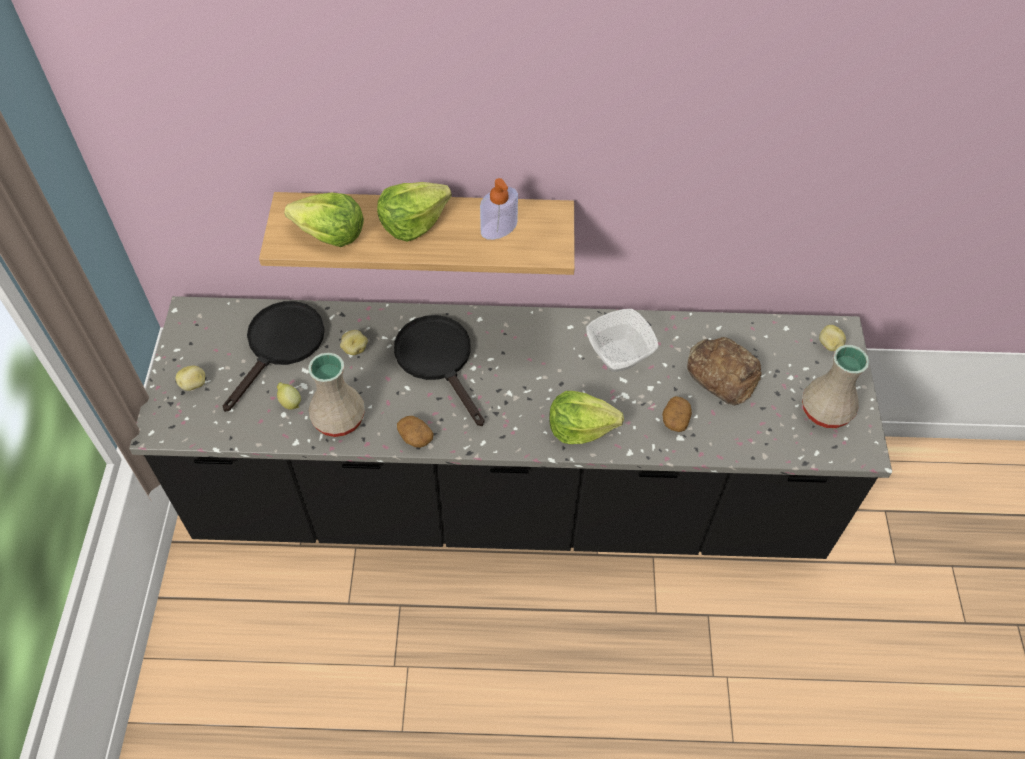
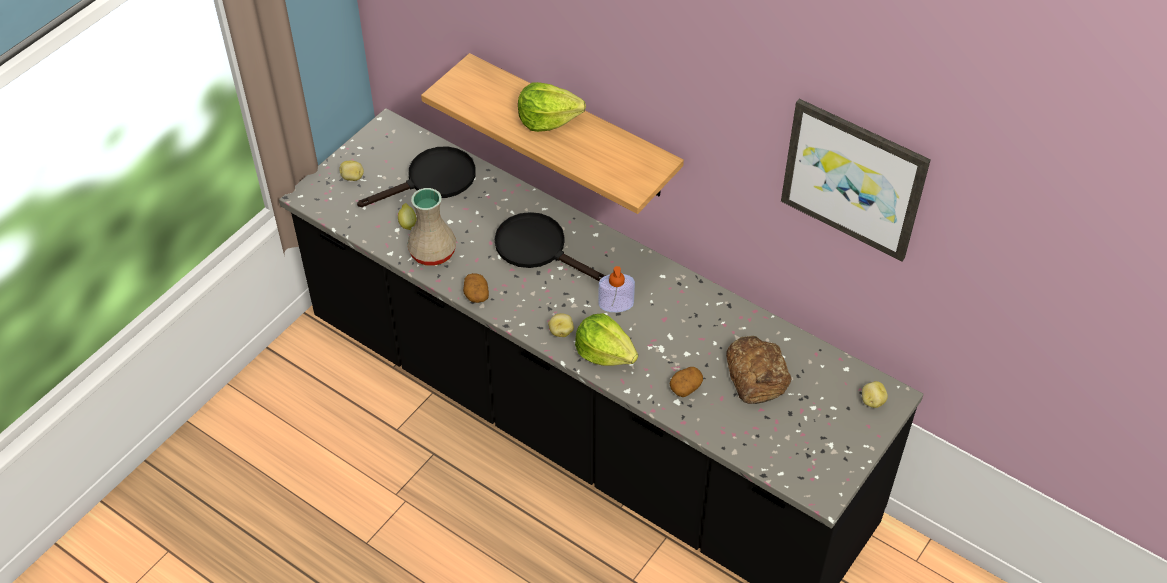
camera: 35 degrees right, 5 degrees down
(330, 234) = (482, 101): lettuce -> none
(354, 349) = (483, 209): potato -> potato (561, 331)
(439, 360) = (539, 248): black frying pan -> black frying pan turned 60 degrees counterclockwise
(499, 228) = (607, 153): soap dispenser -> soap dispenser (616, 304)
(619, 354) = (683, 316): bowl -> none
(793, 137) = (854, 178): none -> picture
(824, 411) = (818, 447): beige vase -> none

